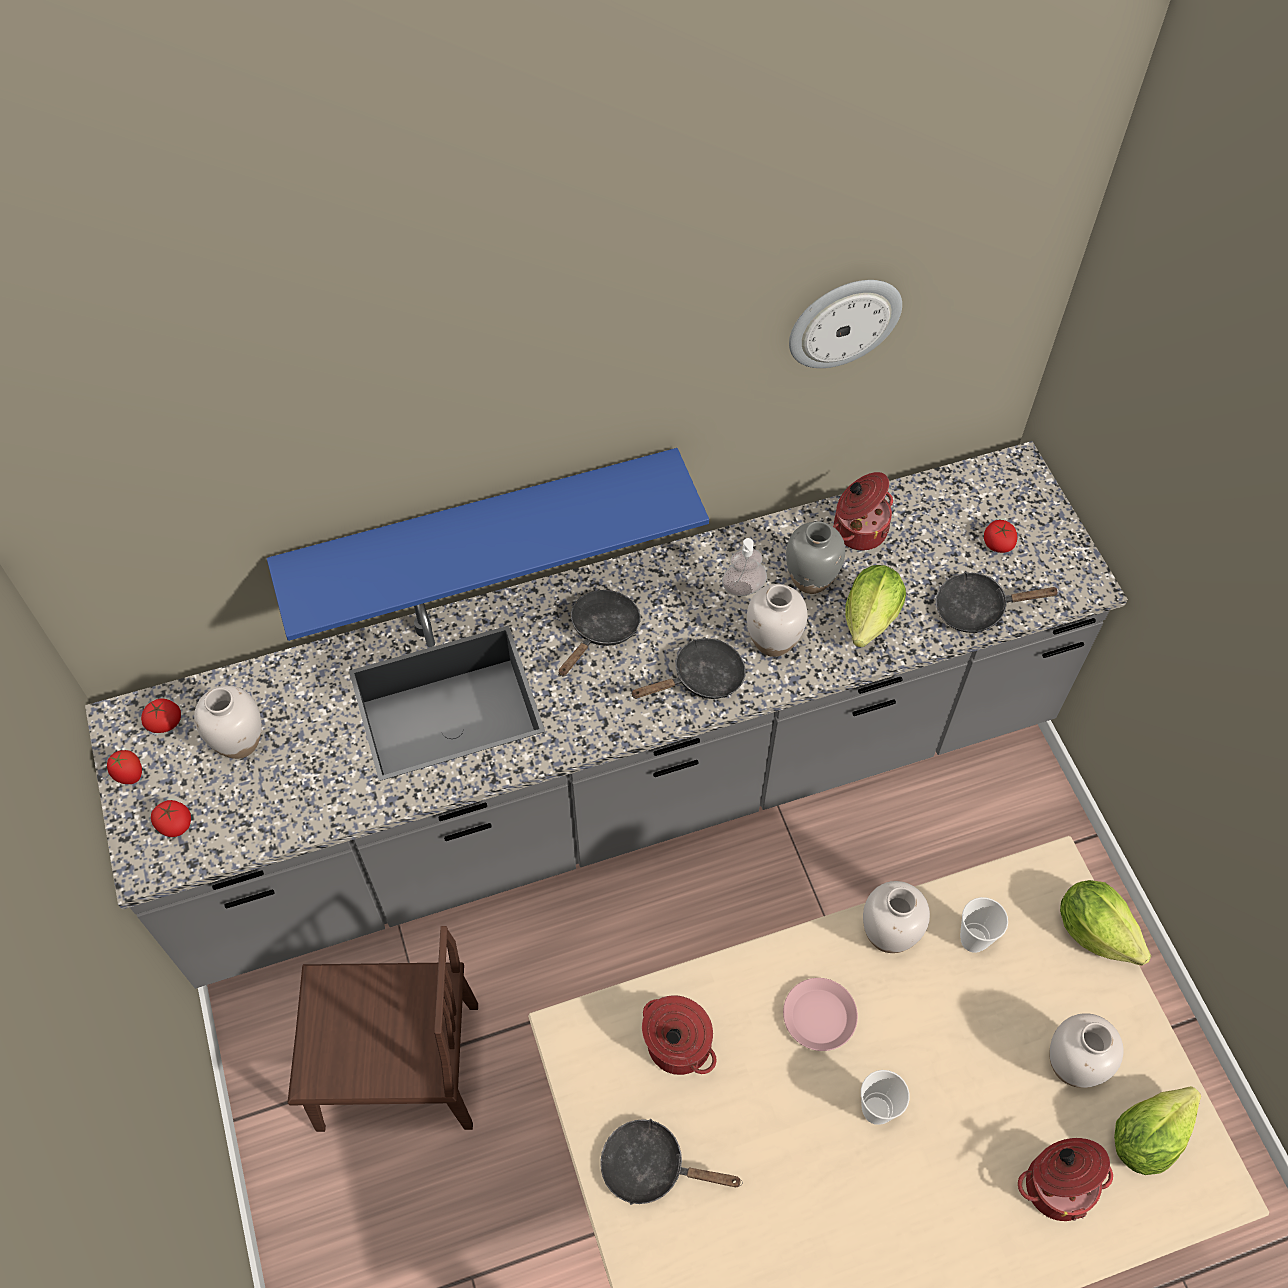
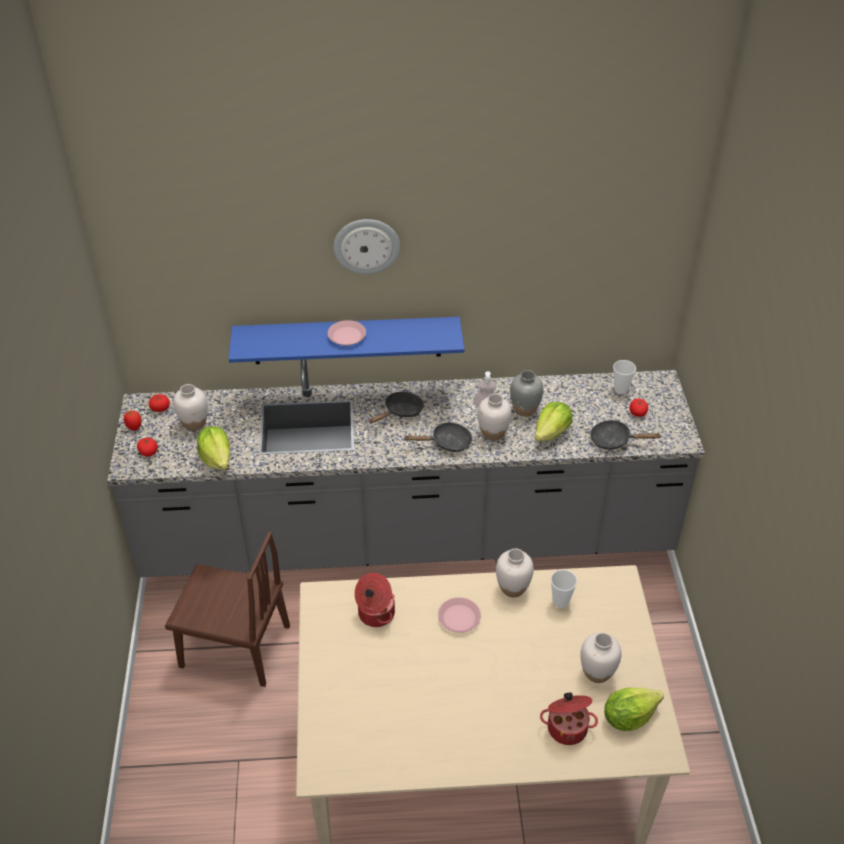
camera: 15 degrees right, 15 degrees down
(490, 536) = (347, 336): none -> pink plate
(651, 1167) = (340, 665): black frying pan -> none
(843, 321) = (554, 257): wall clock -> wall clock (366, 245)
(858, 529) = (560, 392): cooking pot -> none
(876, 1110) = (475, 668): cup -> cup (620, 390)
(1095, 931) = (634, 612): lettuce -> lettuce (217, 459)

